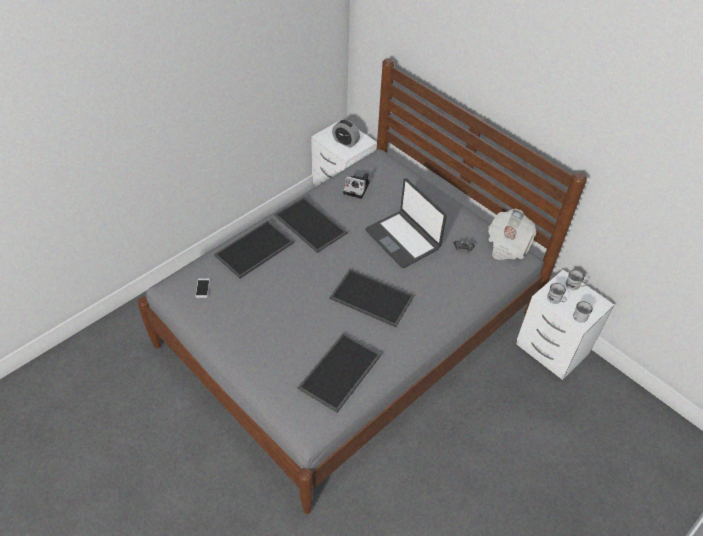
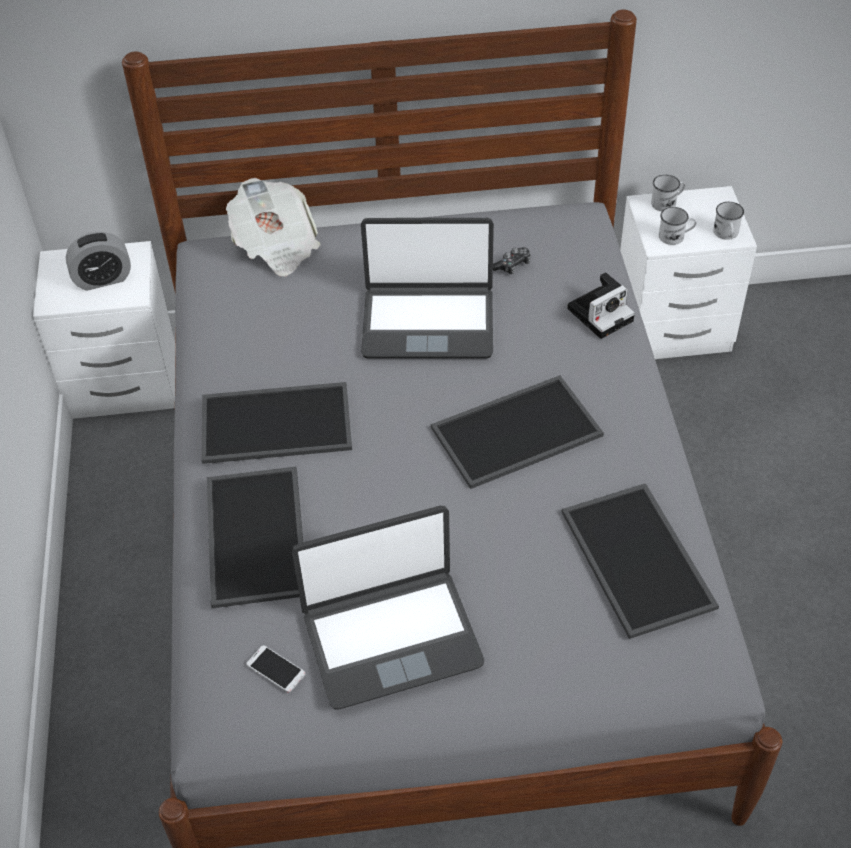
camera: 50 degrees left, 0 degrees up
(240, 313) = (391, 638): none -> laptop
(357, 188) = (255, 316): camera -> camera (601, 313)
(507, 244) = (549, 215): newspaper -> newspaper (276, 246)

